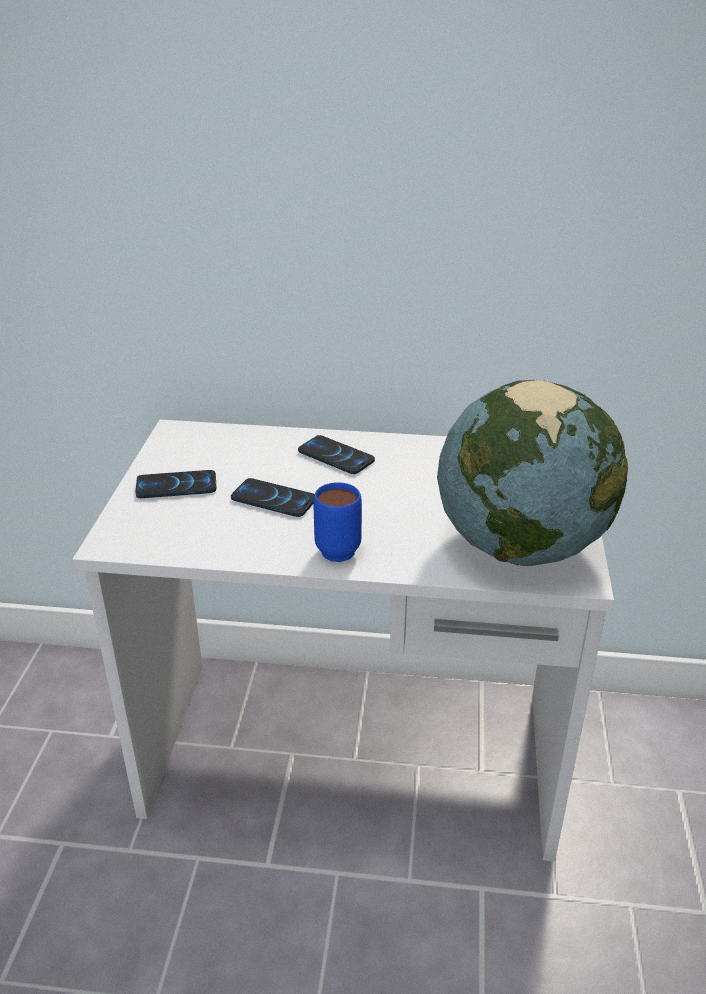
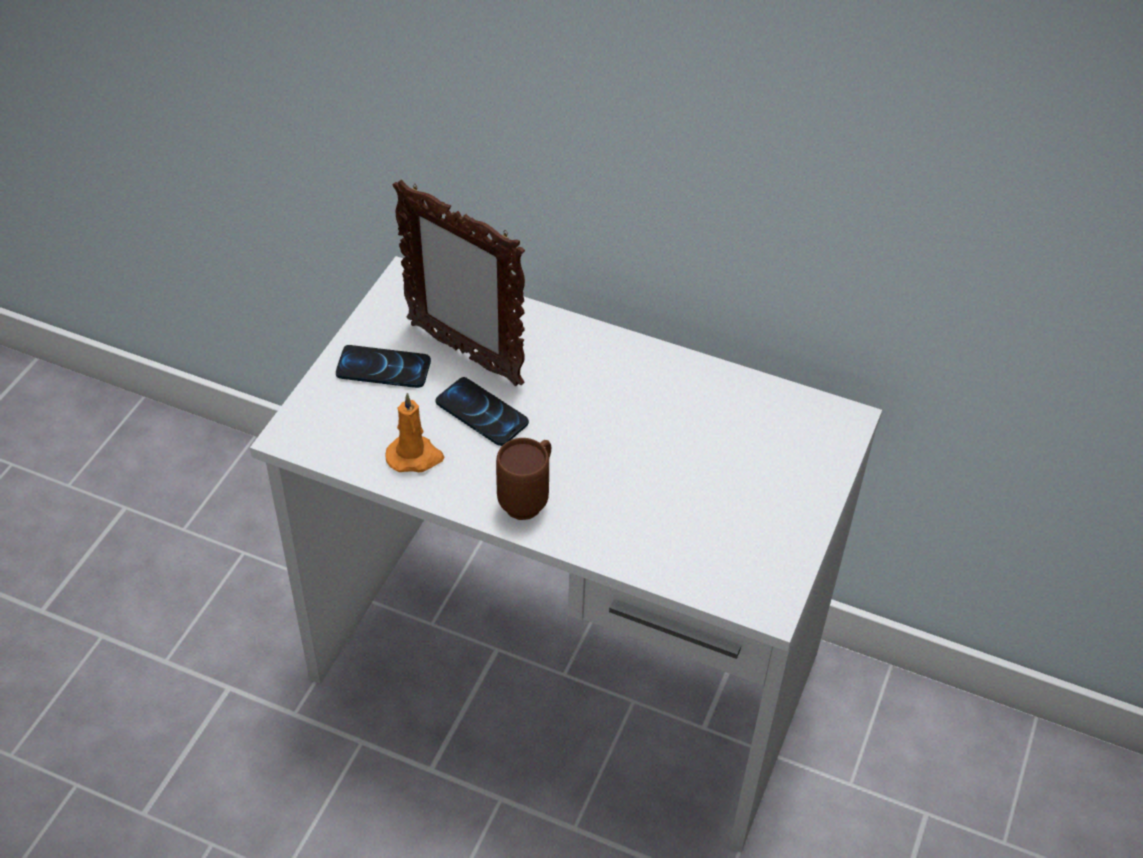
camera: 15 degrees right, 15 degrees up
(228, 537) = (415, 457): none -> orange candle
(241, 466) = (464, 353): none -> picture frame
(336, 456) = (575, 363): phone -> none
(341, 547) = (529, 499): blue mug -> brown mug
(521, 546) = (725, 546): globe -> none

